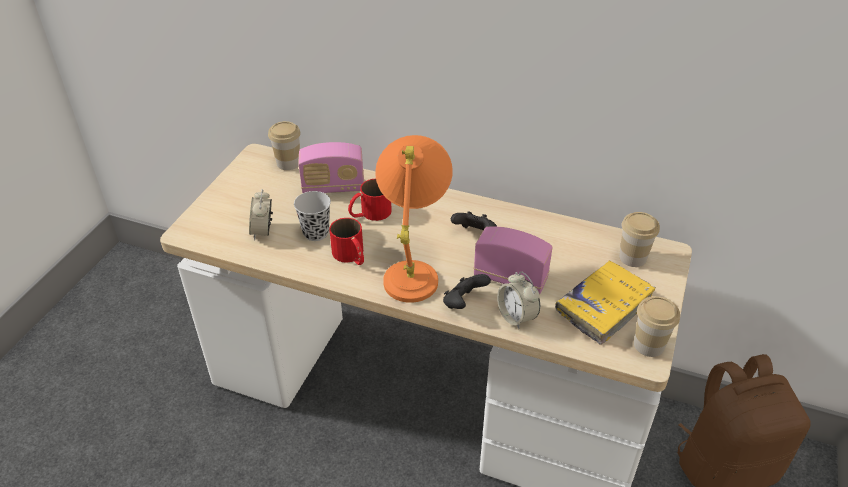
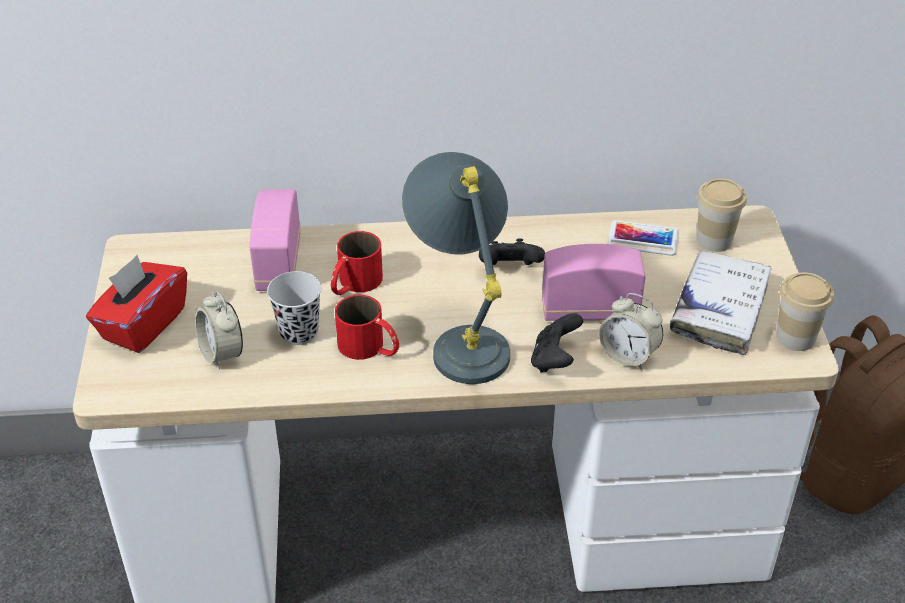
camera: 25 degrees left, 0 degrees up
(232, 200) = (143, 324): none -> red tissue box
(288, 163) = (188, 249): cup -> none
(333, 187) = (278, 264): radio -> radio turned 120 degrees clockwise
(414, 268) = (462, 337): orange table lamp -> grey table lamp
(581, 241) = (643, 239): none -> phone
(604, 307) = (719, 310): yellow book -> white book

